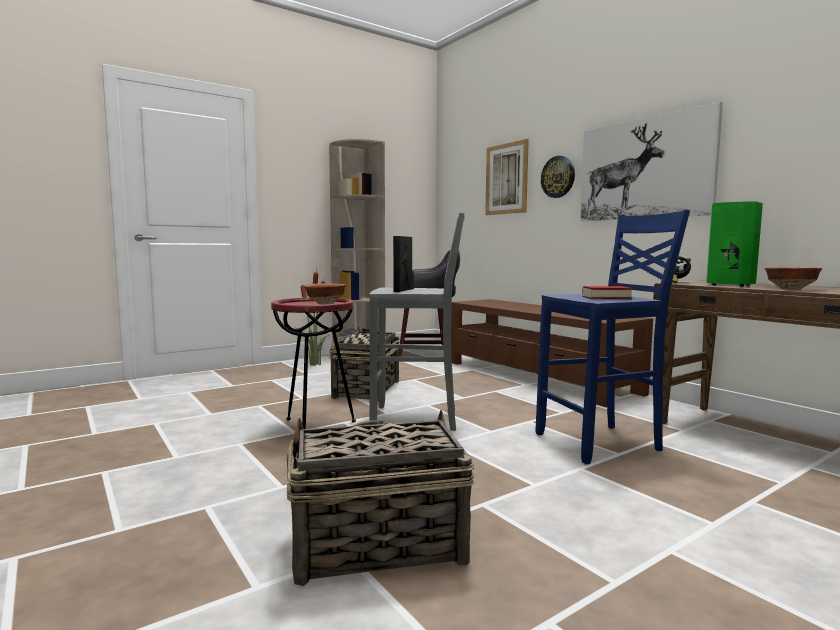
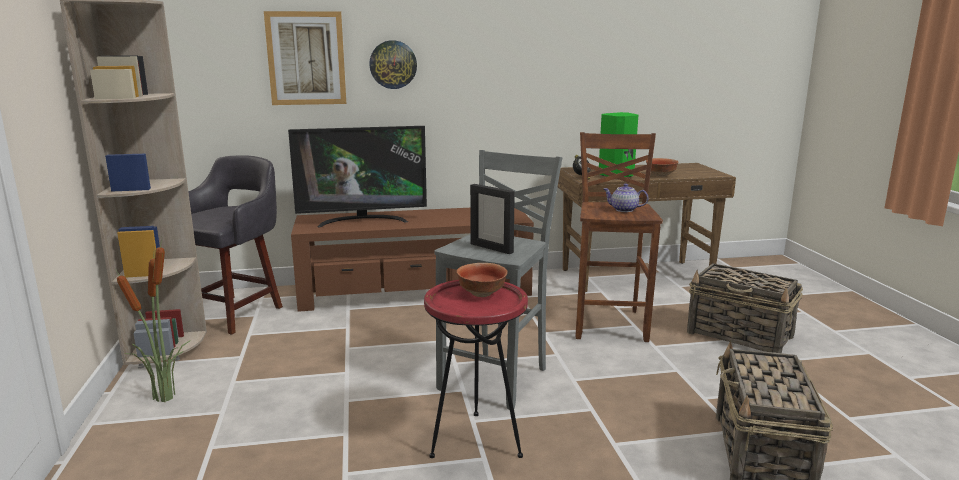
camera: 65 degrees left, 10 degrees up
(366, 390) = (358, 384): basket -> basket (740, 335)
(507, 304) = (362, 220): none -> television
(601, 443) = (610, 323): blue stool -> brown stool
(606, 297) = (624, 210): book -> teapot
(644, 169) = (498, 67): picture -> none

